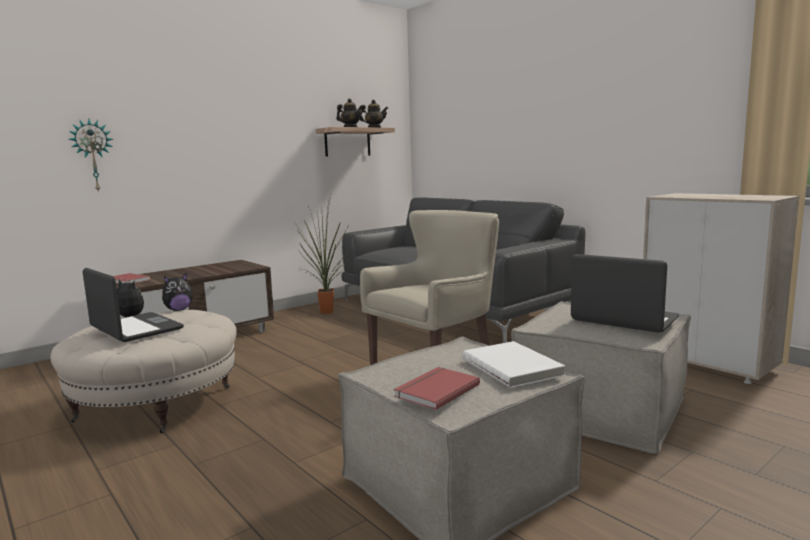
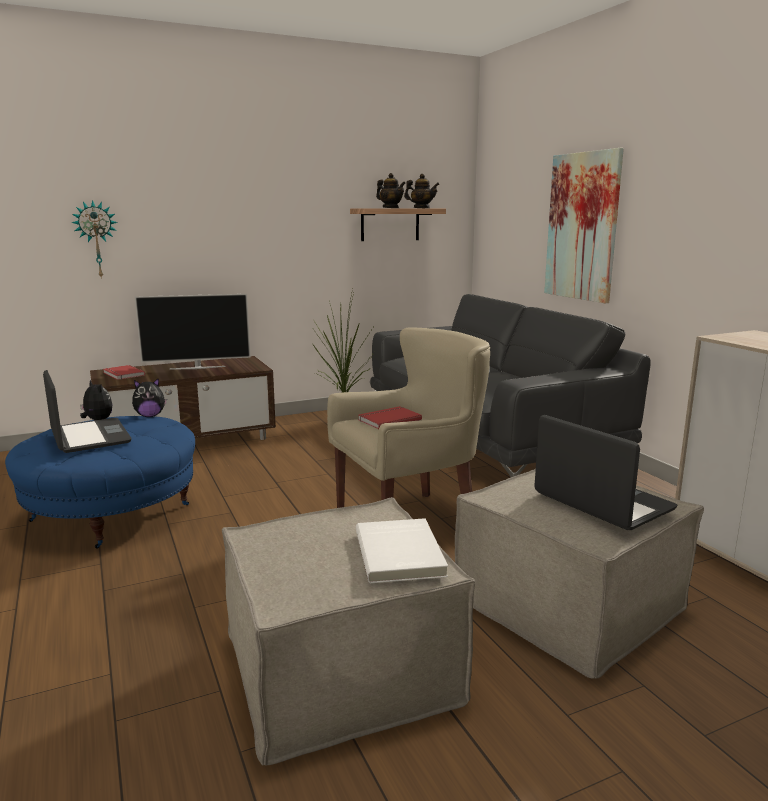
camera: 15 degrees right, 5 degrees up
(156, 403) = (112, 513): beige ottoman -> blue ottoman
(197, 271) = (197, 367): none -> television
(435, 390) = (289, 571): red book -> red book (388, 419)
(514, 134) = (582, 227): none -> picture

